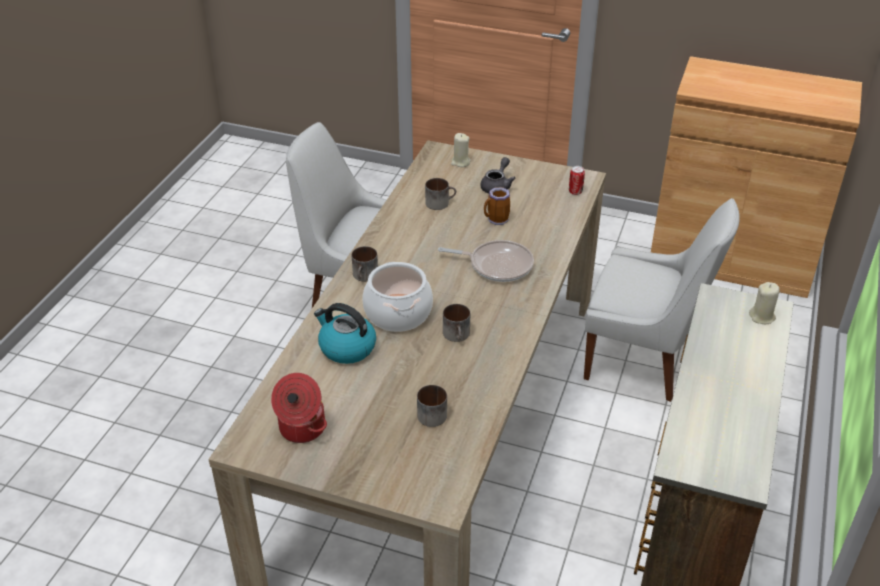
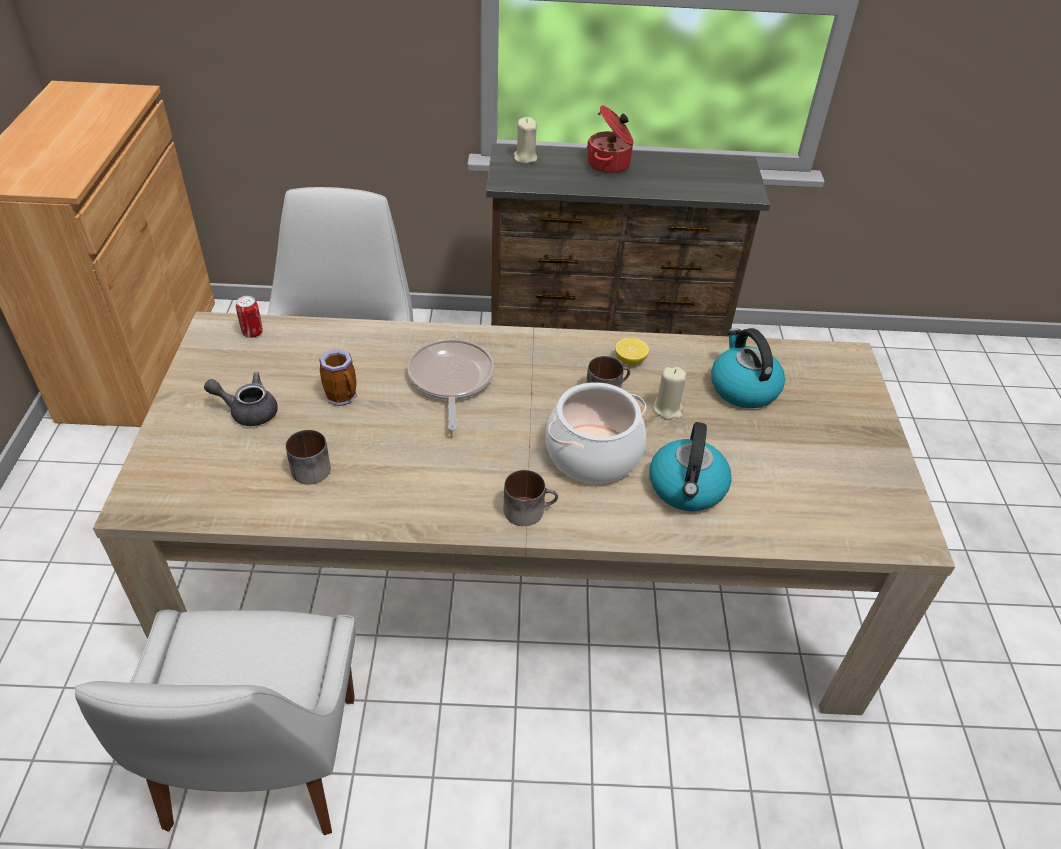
camera: 110 degrees left, 5 degrees up
(301, 428) = (845, 491): cooking pot -> cooking pot (610, 164)
(432, 412) = (743, 388): mug -> kettle
(460, 162) = (176, 466): beige candle -> beige candle (668, 409)
(488, 357) = (630, 360): none -> lemon

